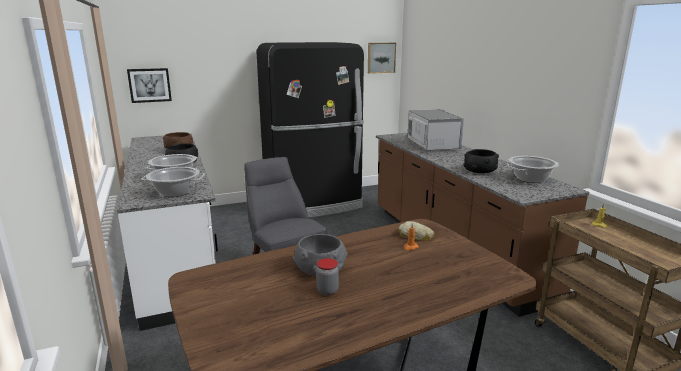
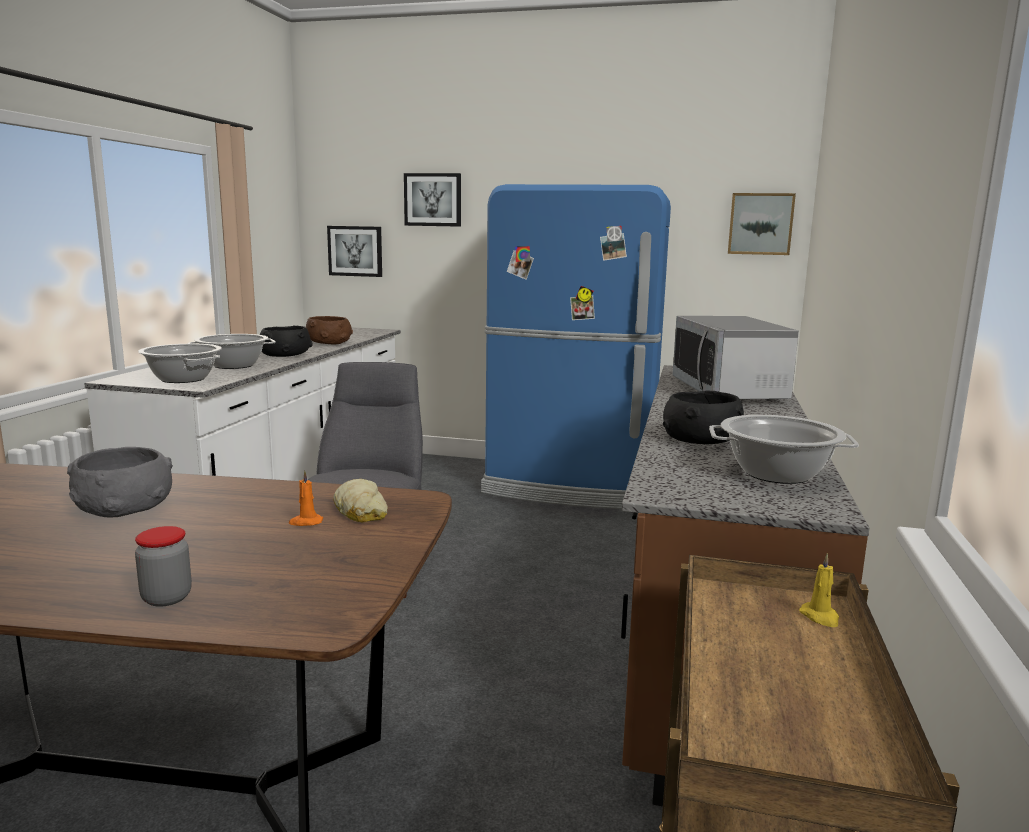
camera: 35 degrees right, 5 degrees down
(203, 49) = (433, 200): none -> picture
(313, 205) = (571, 486): black fridge -> blue fridge
(327, 291) = (52, 533): jar -> jar (166, 598)
(432, 145) = (728, 391): microwave -> microwave turned 150 degrees clockwise

